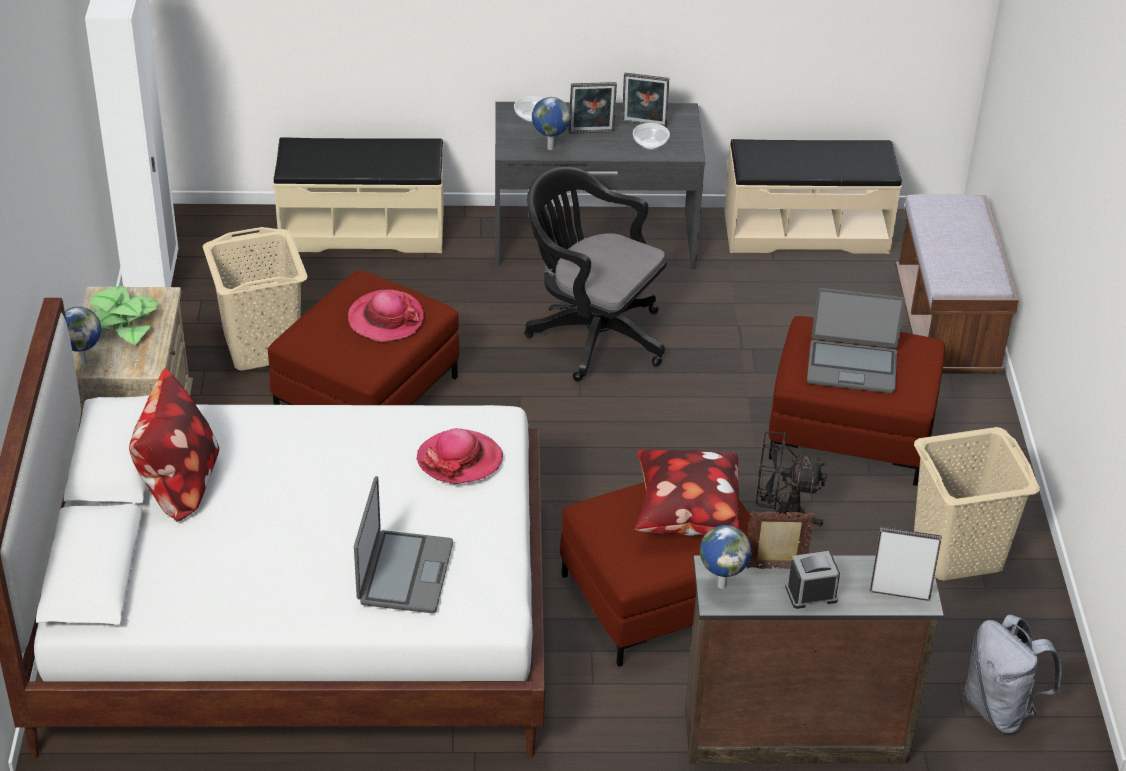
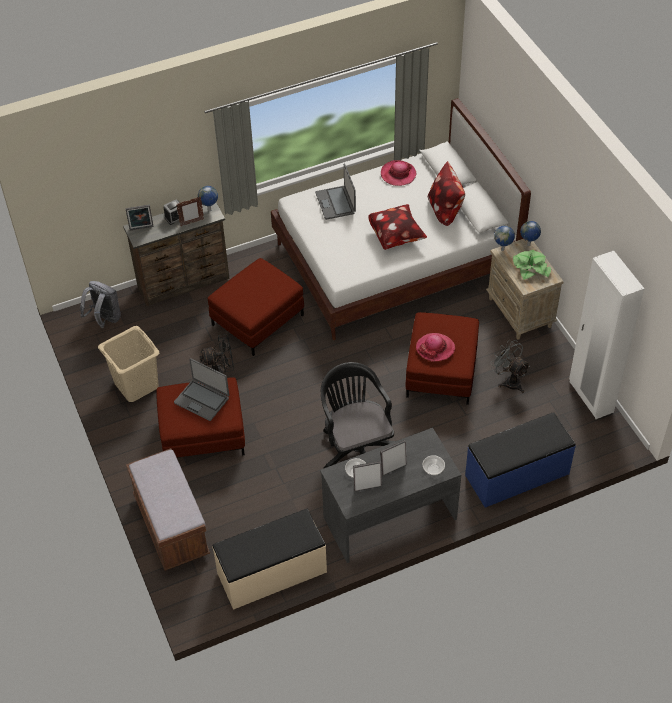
camera: 160 degrees right, 10 degrees up
(262, 346) = (509, 381): beige laundry basket -> grey fan
(362, 230) = (517, 475): beige bench -> blue bench
(459, 460) = (344, 255): hat -> hat (398, 174)
(549, 148) = (409, 447): globe -> globe (503, 249)
(591, 335) = (356, 448): black office chair -> black office chair turned 120 degrees counterclockwise
(684, 517) = (249, 295): pillow -> pillow (396, 236)
(852, 367) = (202, 400): laptop -> laptop turned 135 degrees counterclockwise

